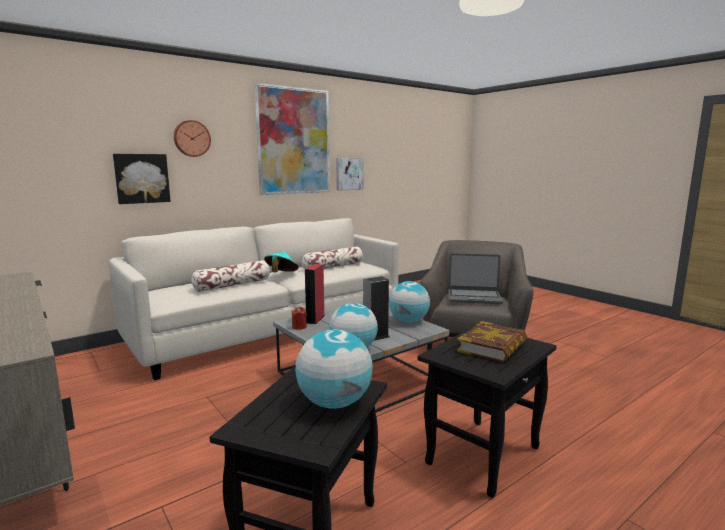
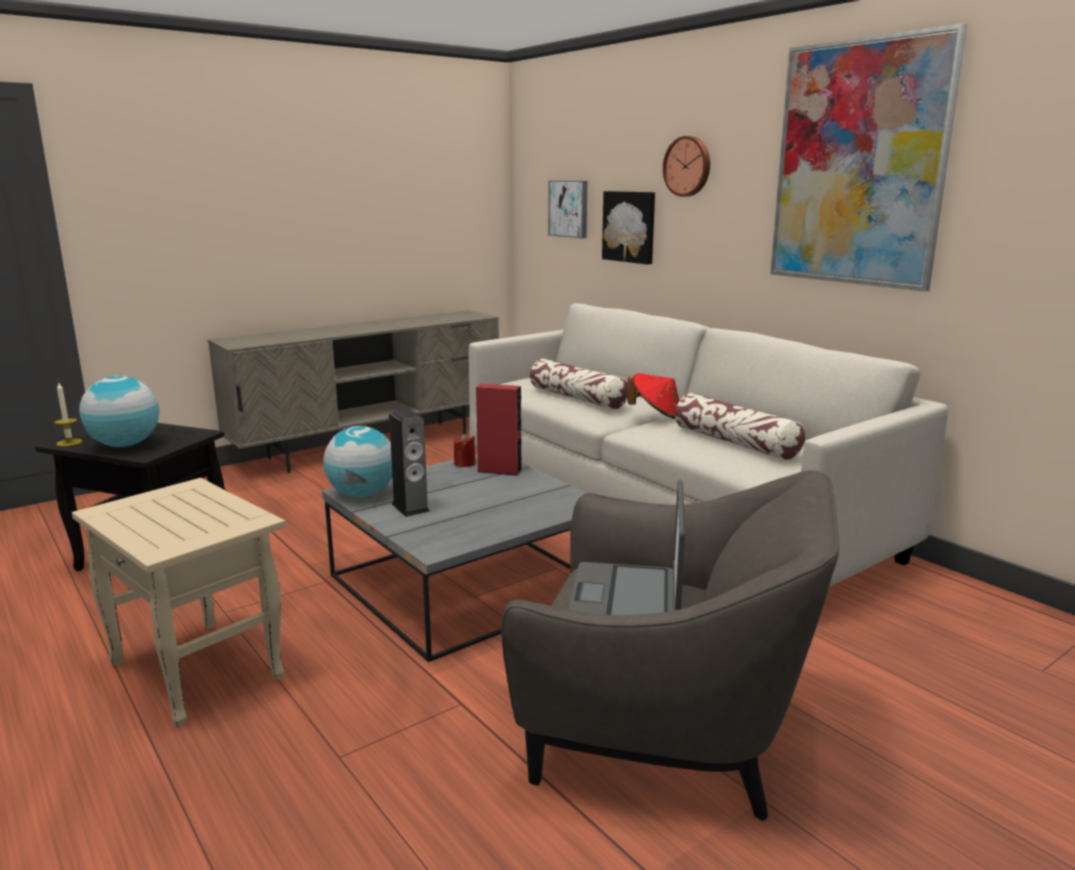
camera: 90 degrees right, 5 degrees up
(281, 274) = (656, 415): turquoise hat -> red hat
(319, 441) = (69, 442): none -> candle
(349, 174) = (1004, 251): picture -> picture (569, 208)
(408, 321) = (480, 533): globe -> none
(483, 454) = (200, 671): black side table -> beige side table
(492, 347) = (183, 518): book -> none

